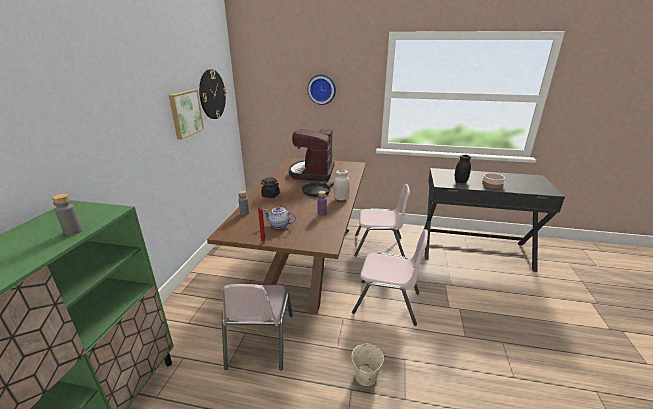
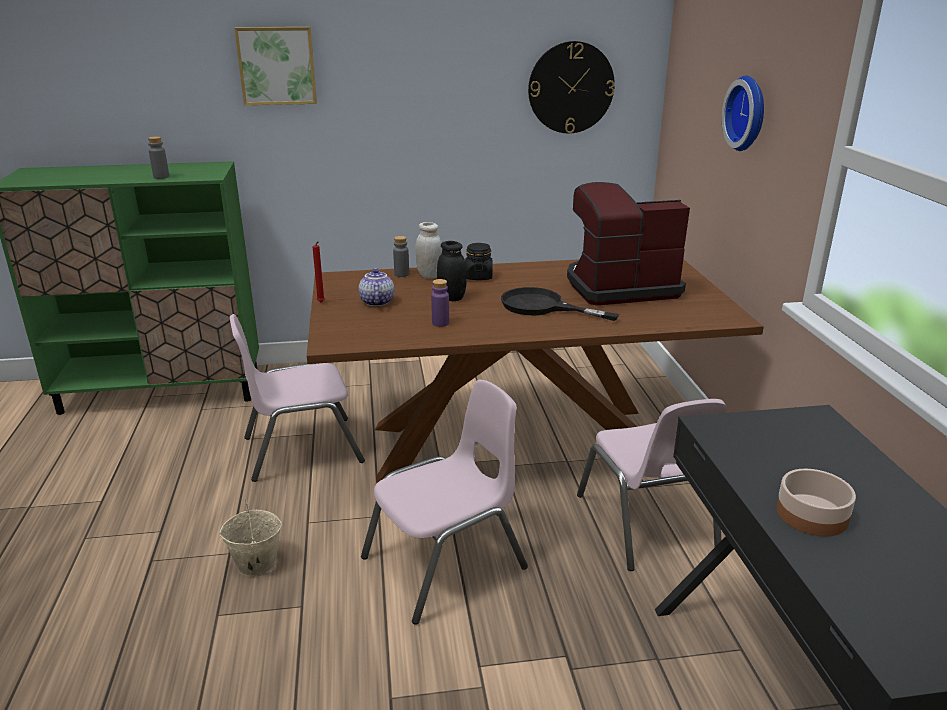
camera: 70 degrees right, 0 degrees up
(185, 113) = (478, 107): picture -> picture (277, 65)
(341, 198) = (517, 329): white jar -> white jar (429, 275)
(387, 303) = (446, 564): pink chair -> pink chair turned 120 degrees counterclockwise
(460, 181) = (769, 456): black jar -> black jar (451, 298)

